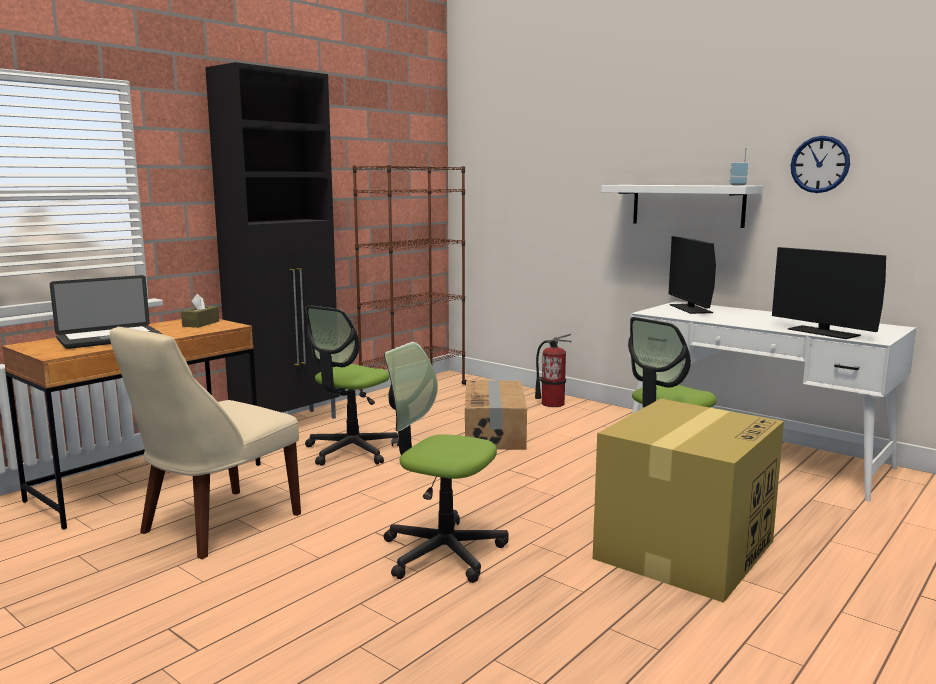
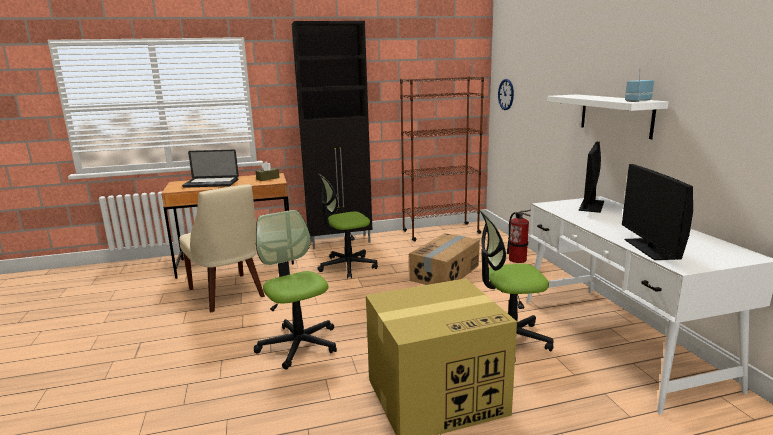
camera: 35 degrees right, 5 degrees up
(215, 525) = (228, 294): beige chair -> beige chair turned 105 degrees counterclockwise
(820, 164) = (714, 83): wall clock -> wall clock (506, 94)

